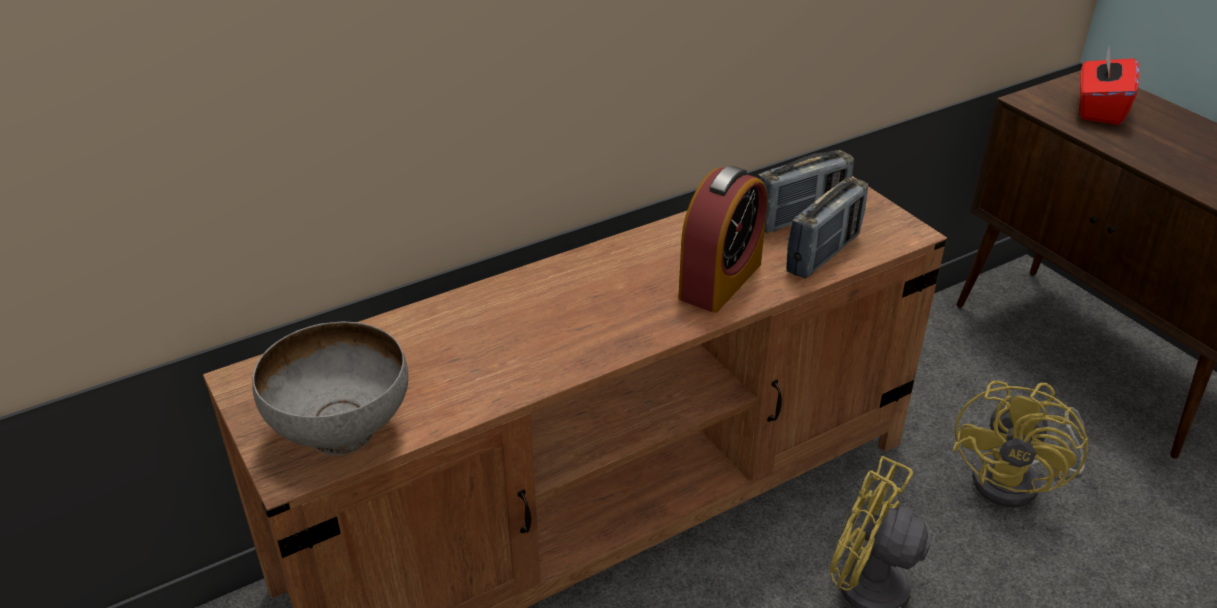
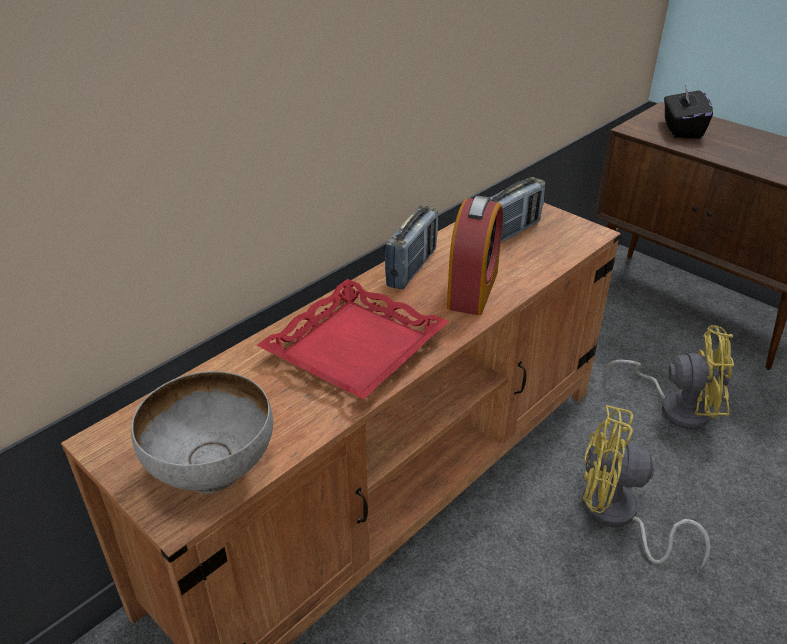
camera: 15 degrees left, 0 degrees up
(549, 325) = (354, 347): none -> red tray
(823, 254) = (539, 258): radio -> radio (412, 268)
(1018, 482) = (676, 406): yellow fan -> yellow fan turned 90 degrees counterclockwise
(1099, 109) = (681, 129): red tissue box -> black tissue box

